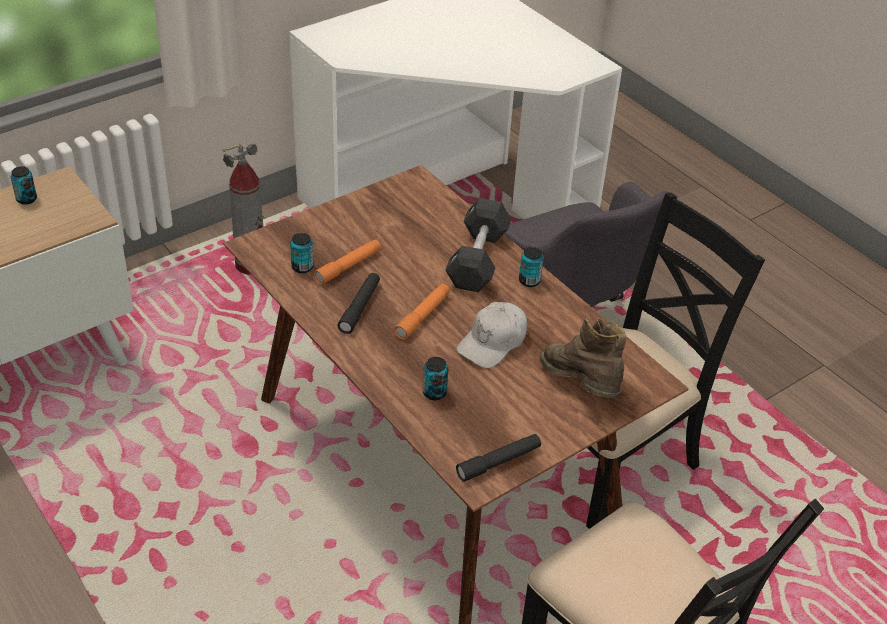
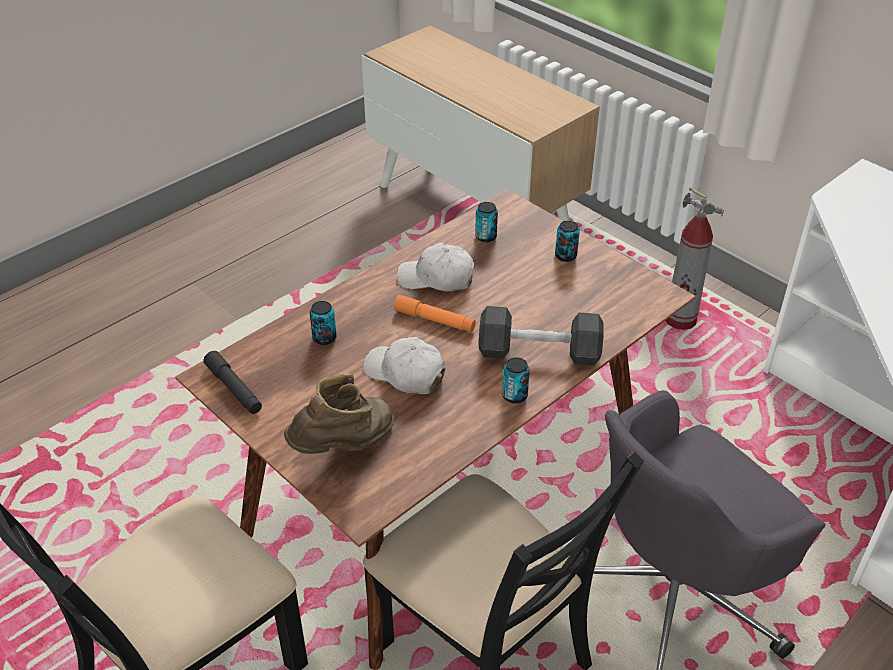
camera: 85 degrees right, 0 degrees up
(26, 199) = (543, 96): can -> can (565, 256)
(348, 266) = (496, 264): orange flashlight -> none
(360, 307) = (436, 278): black flashlight -> white cap

